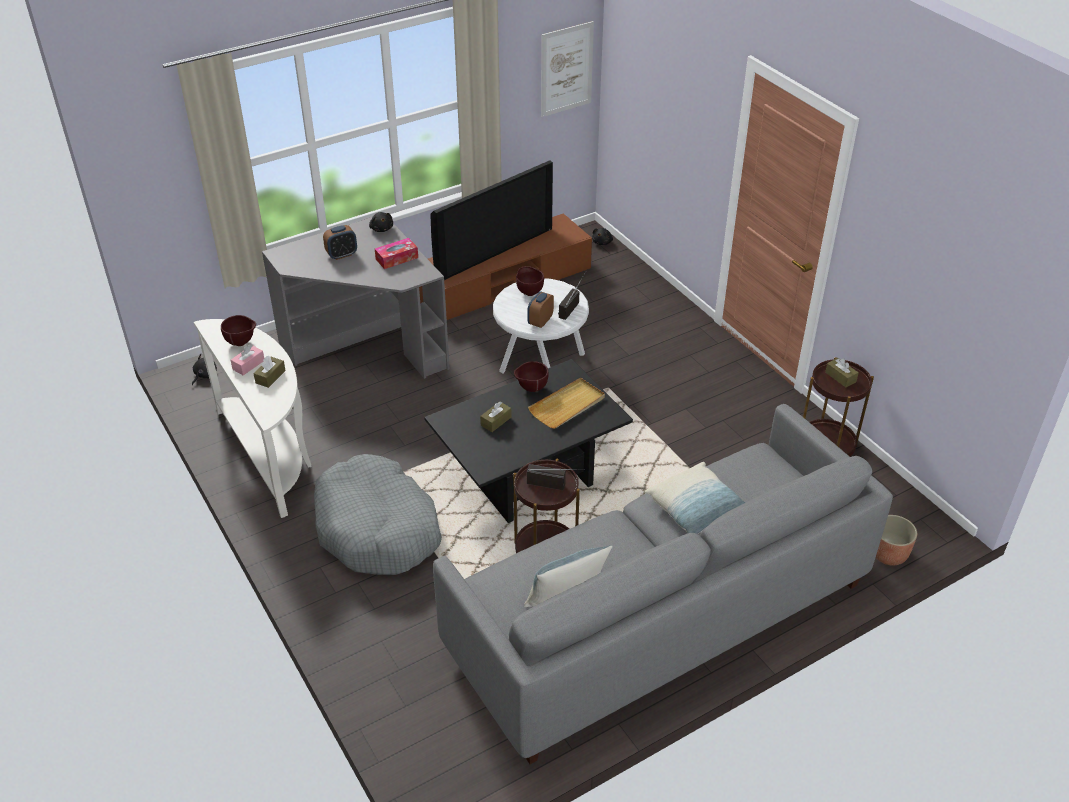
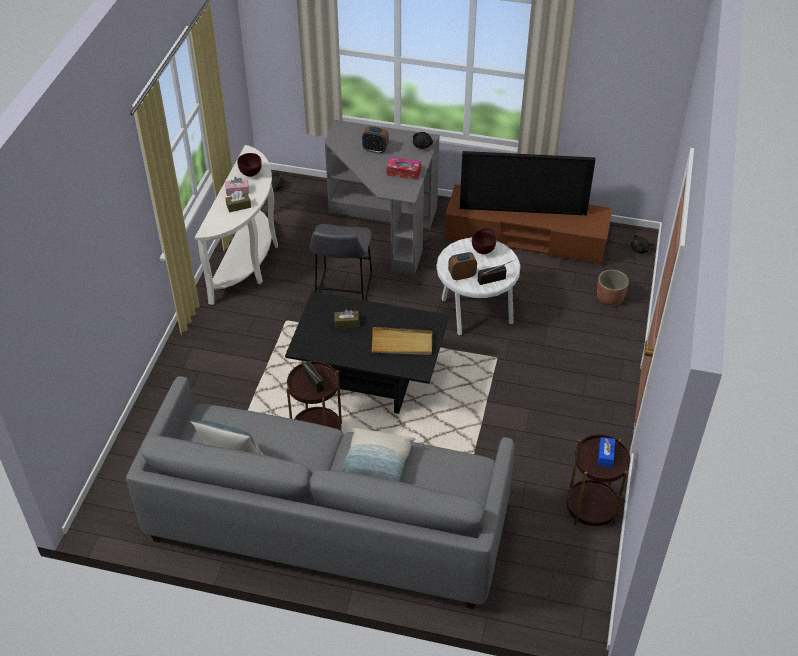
camera: 45 degrees right, 5 degrees up
(378, 529) = (247, 348): grey dog bed -> none
(404, 423) = (342, 293): none -> grey stool
(531, 389) = (395, 317): brown bowl -> none
(566, 69) = (648, 88): picture -> none
(840, 377) = (605, 455): brown tissue box -> blue tissue box
(888, 554) = (525, 609): planter -> planter (609, 298)

